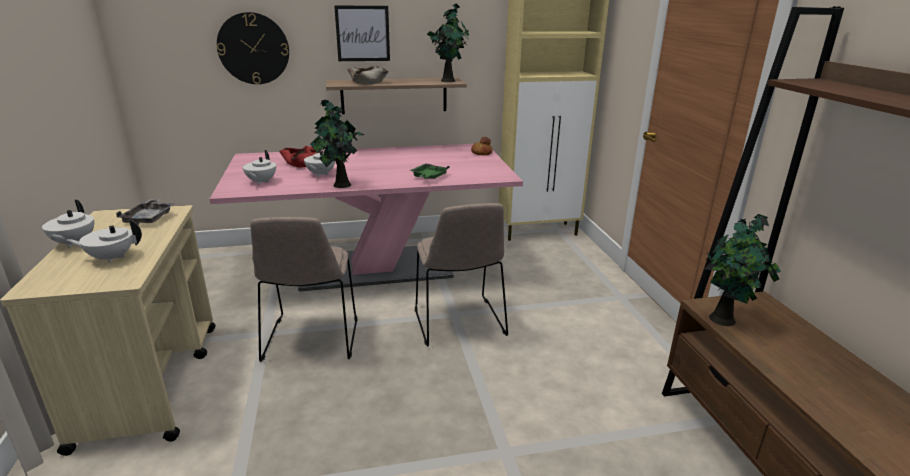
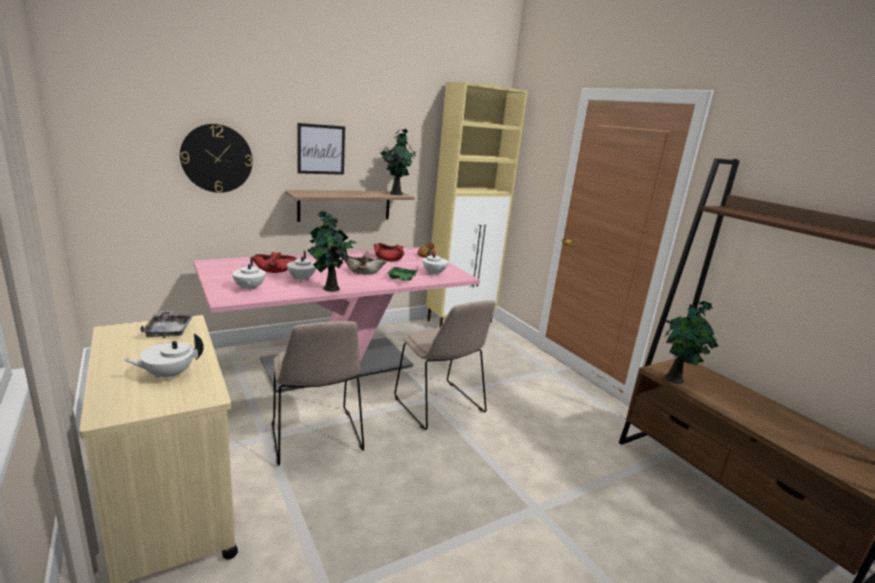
camera: 20 degrees left, 5 degrees down
(73, 243) = (107, 363): white teapot -> white teapot (434, 273)
(367, 82) = (327, 193): beige bowl -> beige bowl (364, 271)
(435, 154) = (389, 258): none -> red bowl

